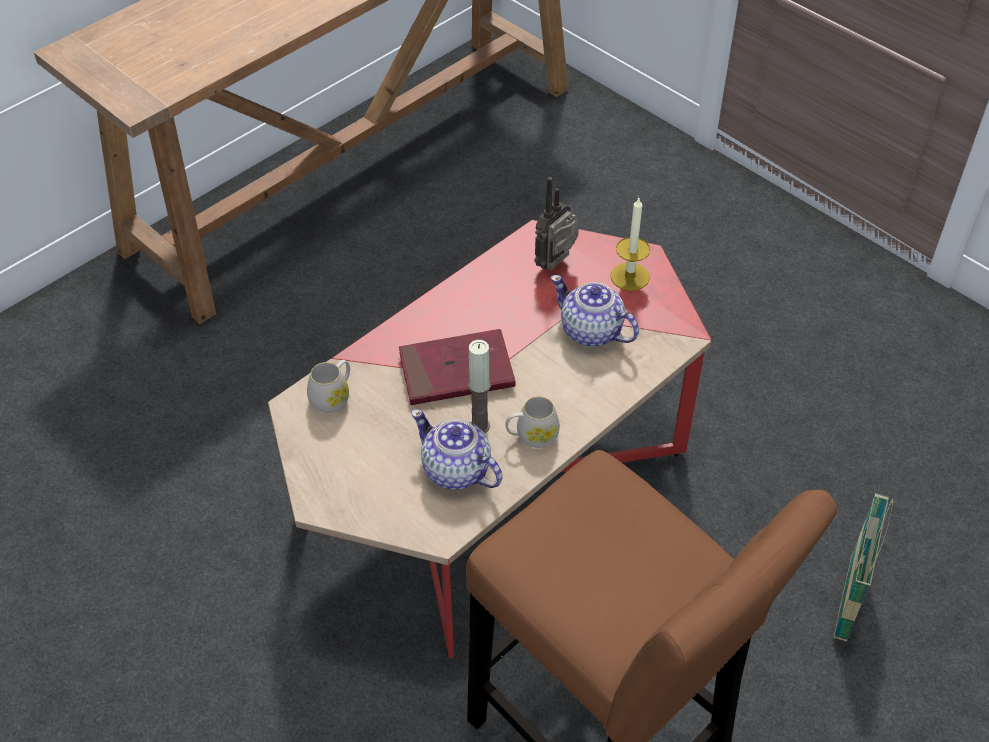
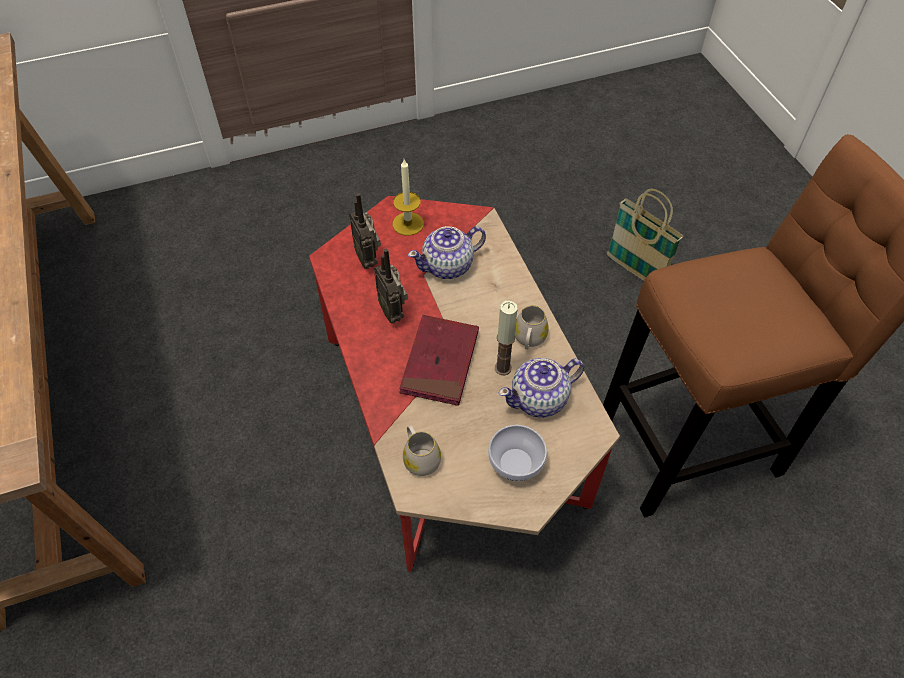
camera: 65 degrees left, 5 degrees up
(362, 475) = (514, 465): none -> bowl
(499, 311) = (393, 312): none -> radio

